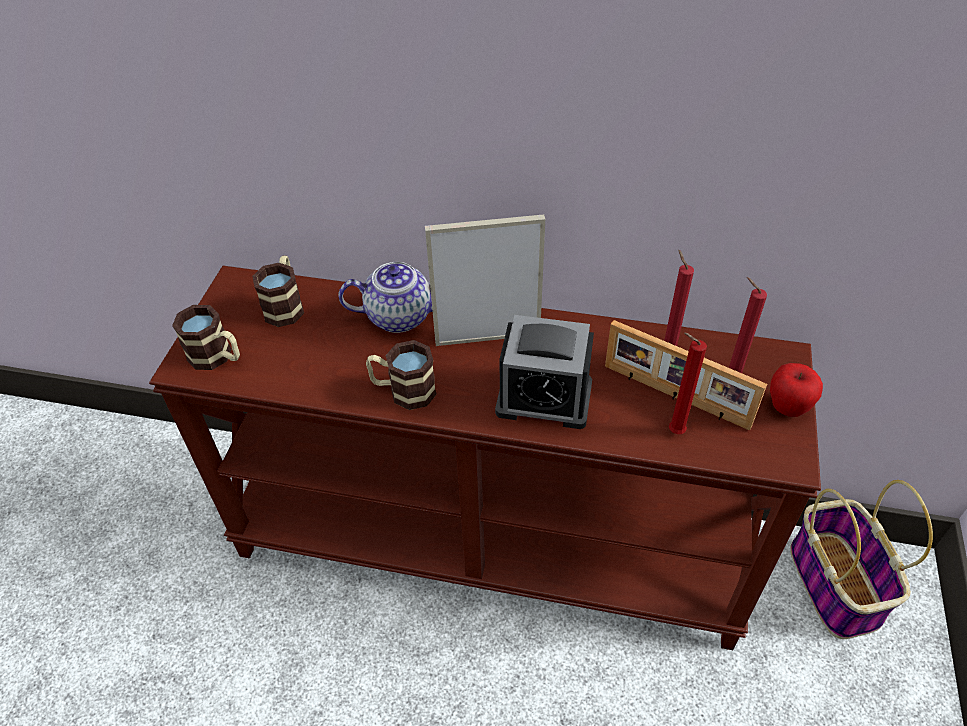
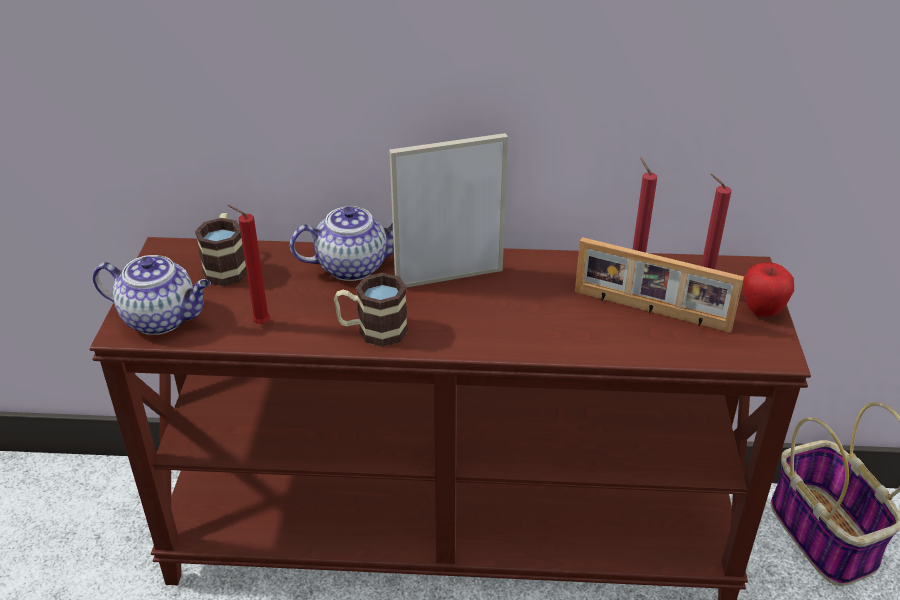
camera: 10 degrees left, 10 degrees down
(217, 357) = (162, 318): mug -> teapot
(544, 398) = (520, 324): alarm clock -> none
(673, 431) = (656, 340): red candle -> red candle (259, 324)

